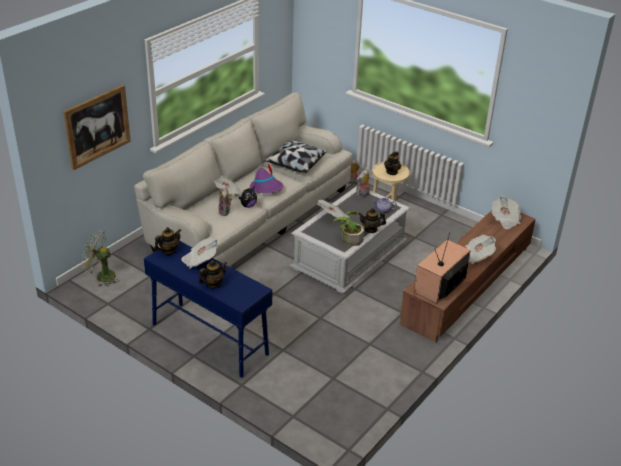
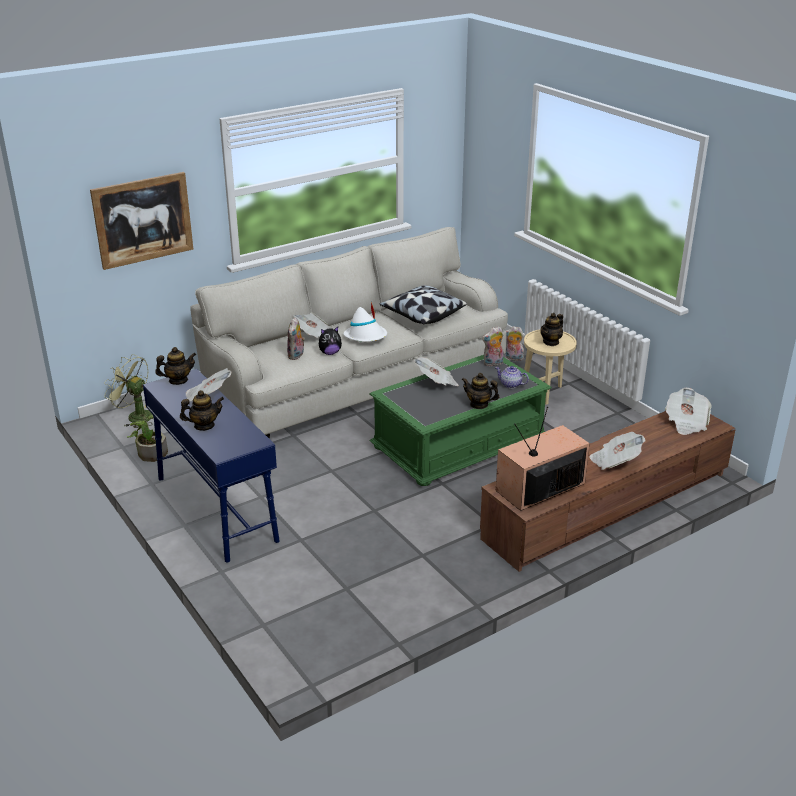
camera: 20 degrees right, 5 degrees down
(267, 188) = (366, 336): purple hat -> white hat
(349, 238) = (441, 411): potted plant -> potted plant (150, 452)
(349, 255) = (459, 442): white coffee table -> green coffee table

